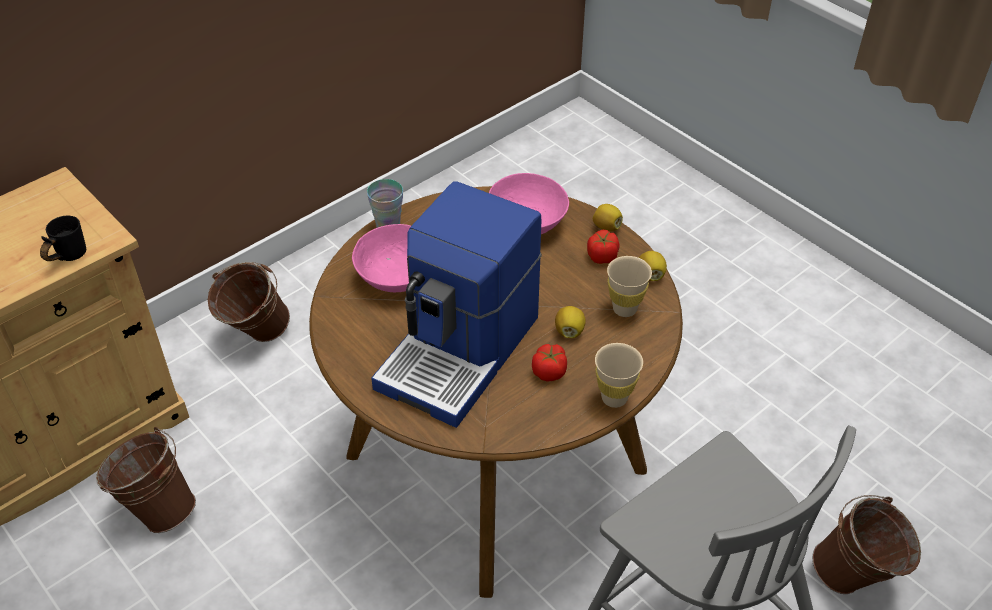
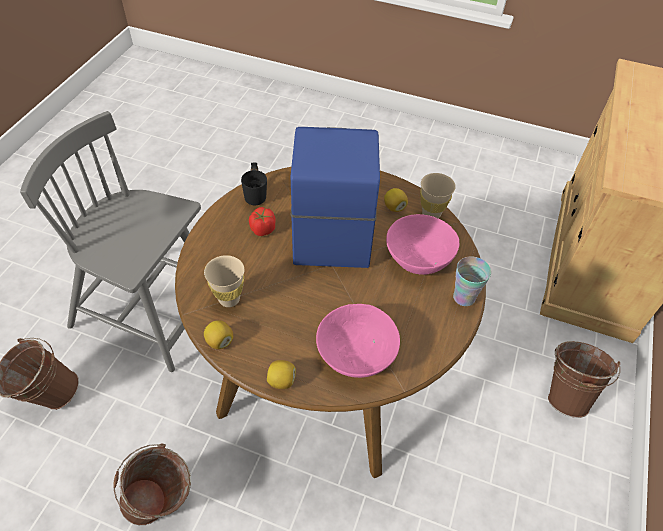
camera: 150 degrees right, 5 degrees up
(65, 257) = (625, 159): black mug -> black mug (258, 195)
(157, 509) = (496, 258): brown bucket -> brown bucket (162, 504)
(569, 331) = (264, 263): lemon -> lemon (394, 207)
(602, 256) = (270, 344): tomato -> none
(614, 398) = (209, 228): beige cup -> beige cup (431, 214)

